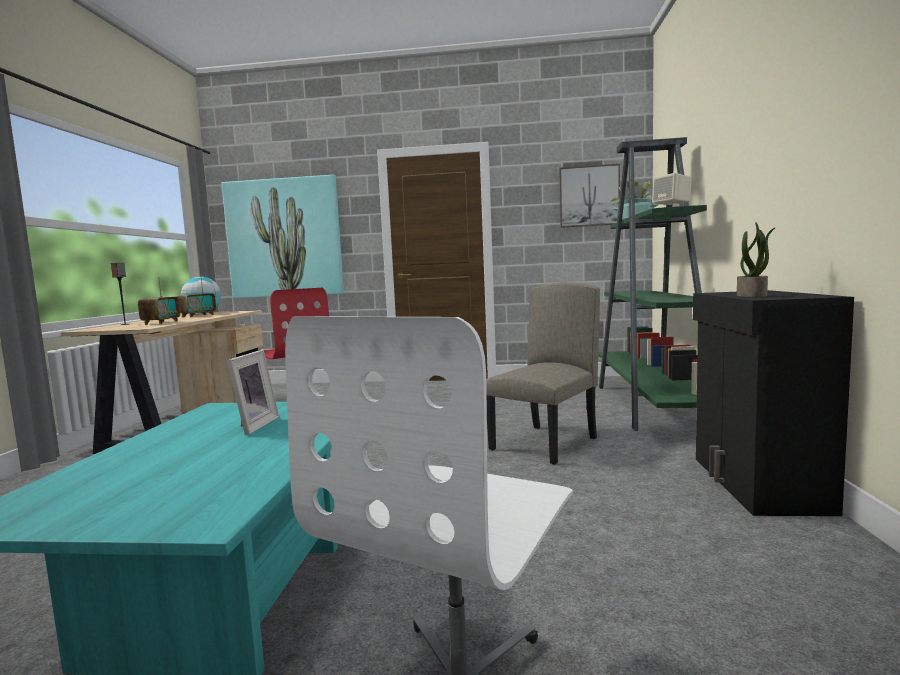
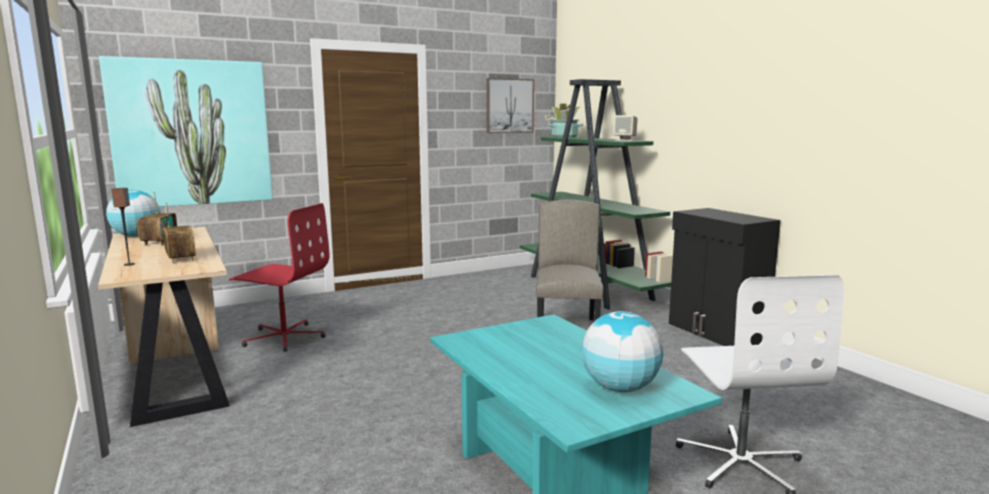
camera: 35 degrees left, 5 degrees up
(167, 489) = (619, 388): none -> globe
(252, 426) = (536, 346): picture frame -> none
(752, 296) = (727, 218): potted plant -> none

